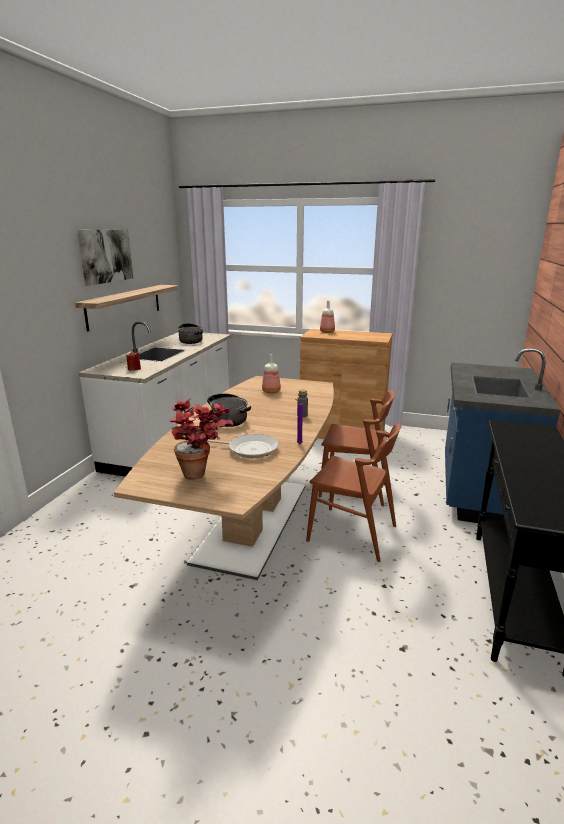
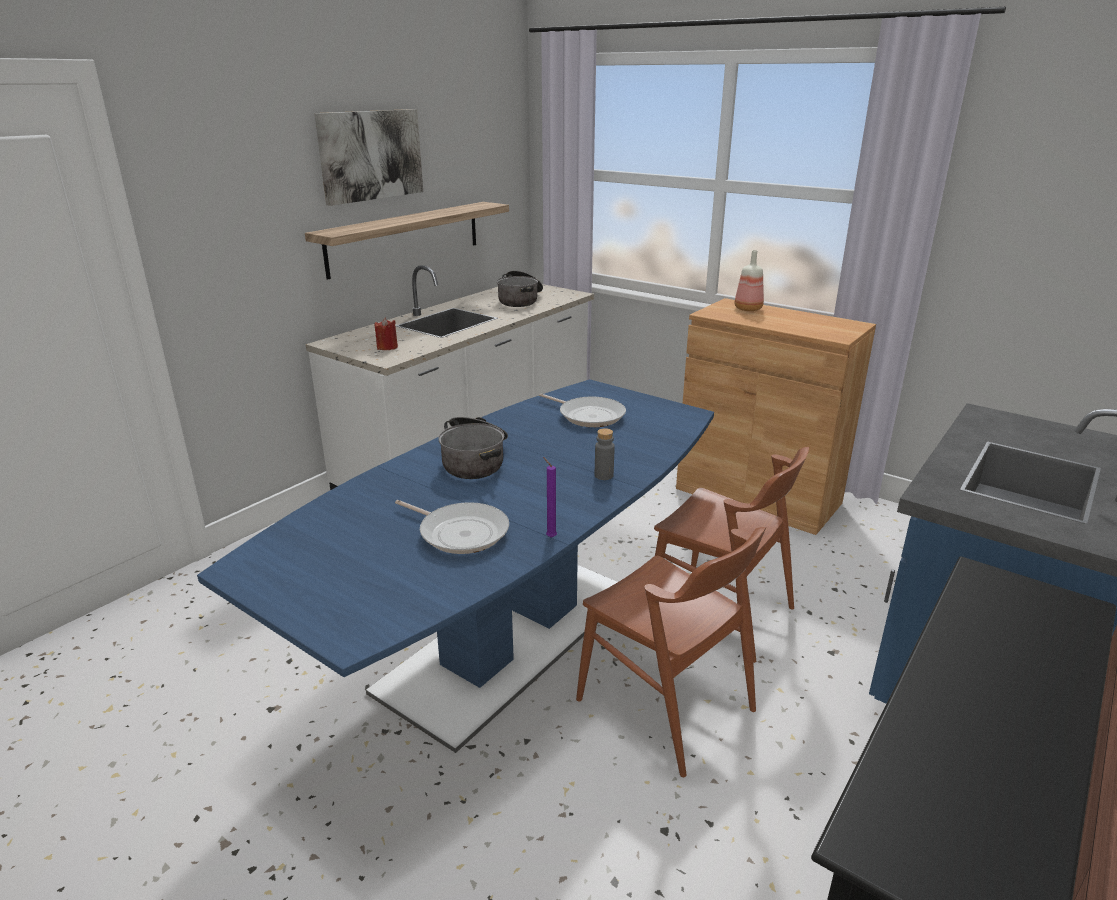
camera: 20 degrees right, 5 degrees up
(202, 475) = (346, 570): potted plant -> none
(254, 520) = (512, 637): brown dining table -> blue dining table
(271, 391) = (589, 415): bottle -> frying pan

